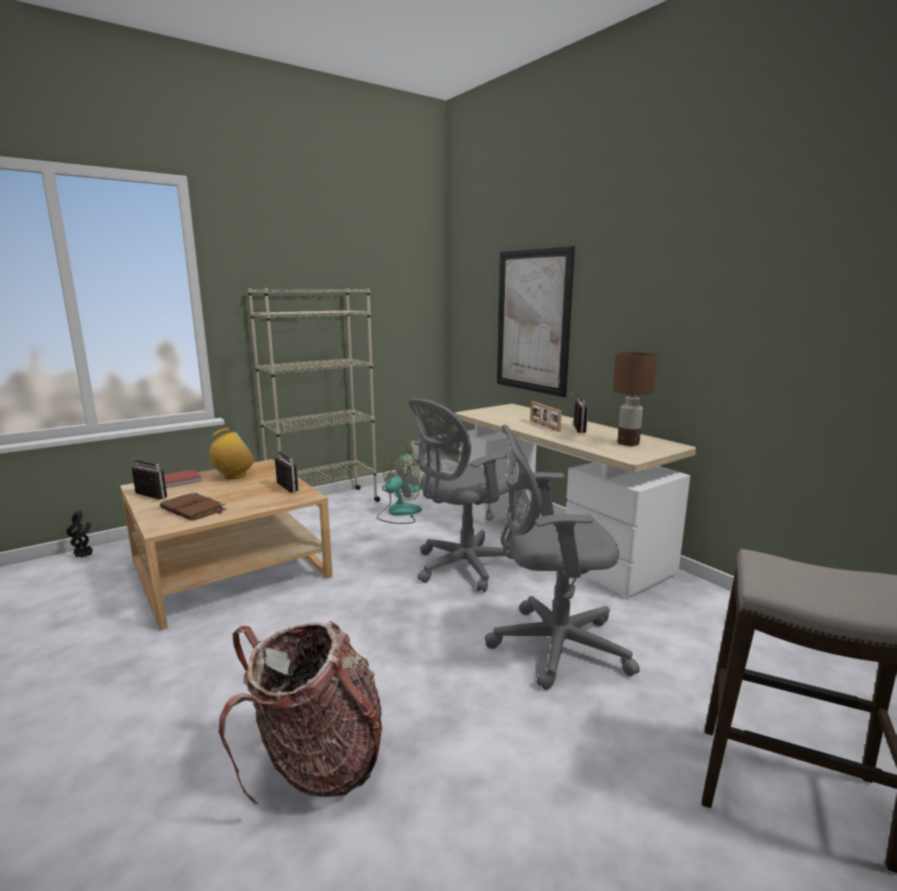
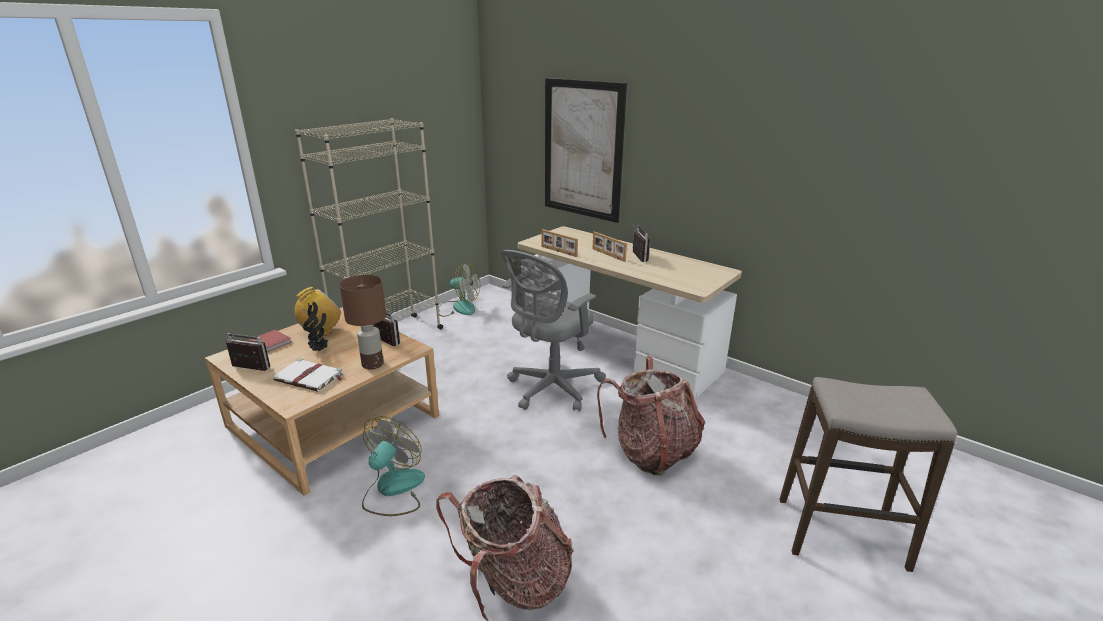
camera: 15 degrees left, 10 degrees up
(84, 557) = (168, 431): potted plant -> potted plant (320, 350)
(194, 509) = (310, 378): brown book -> white book
(398, 513) = (467, 340): fan -> fan (393, 490)
(491, 420) = (558, 251): none -> picture frame
(552, 646) = (651, 452): grey office chair -> backpack
(628, 443) = (688, 271): brown table lamp -> brown table lamp (373, 364)

